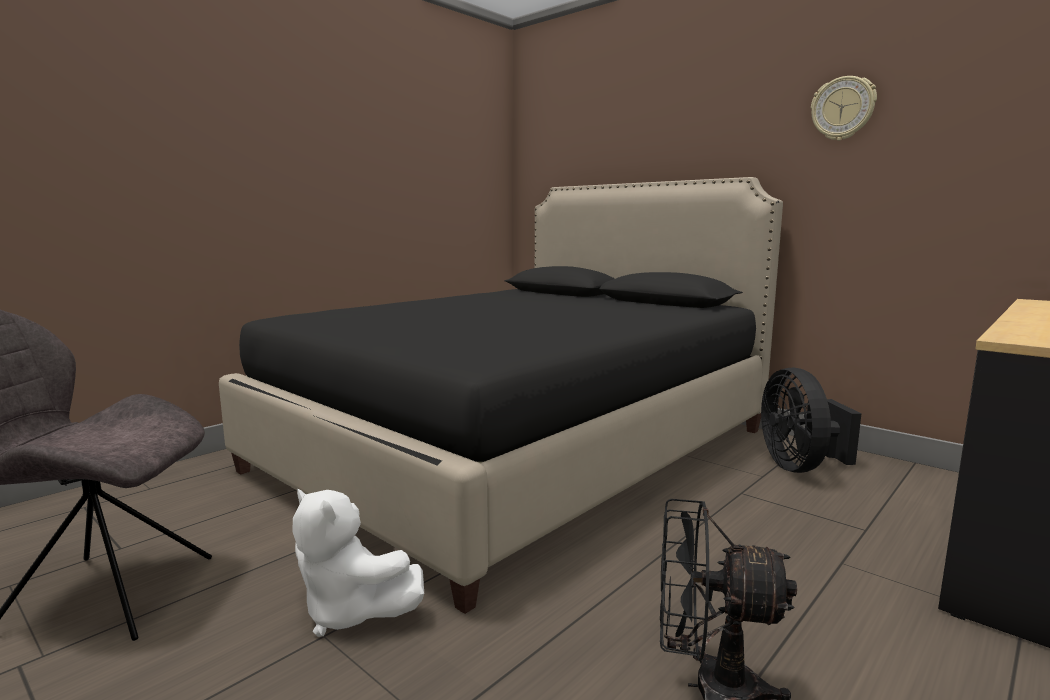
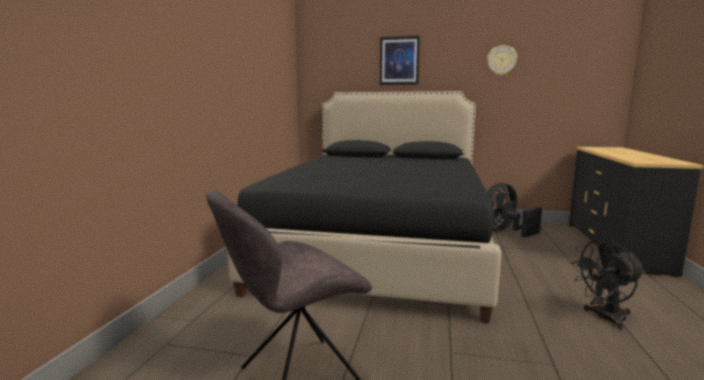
camera: 30 degrees left, 0 degrees up
(351, 612) = (443, 339): white plush toy -> none
(654, 127) = (399, 61): none -> picture
(799, 466) = (504, 232): black fan -> black fan turned 90 degrees clockwise

